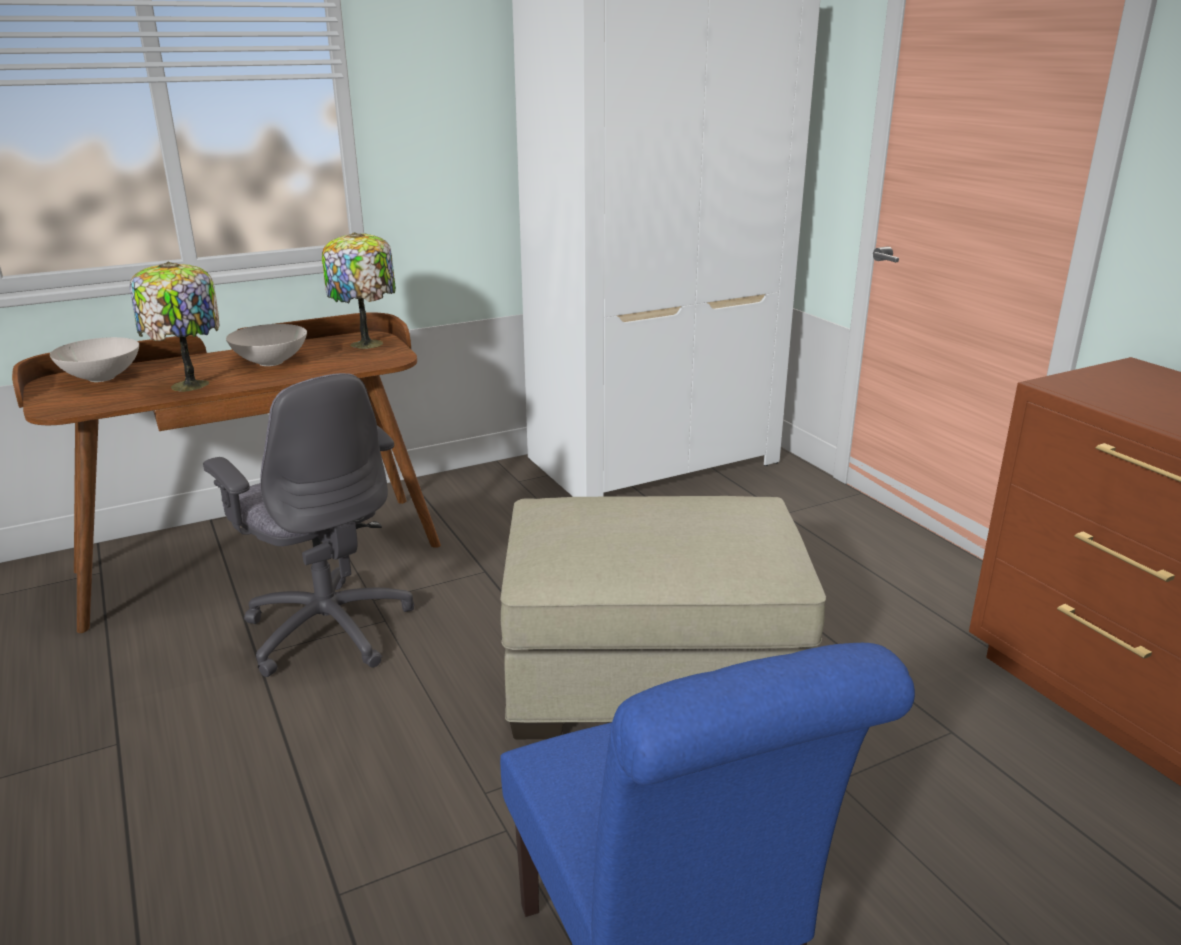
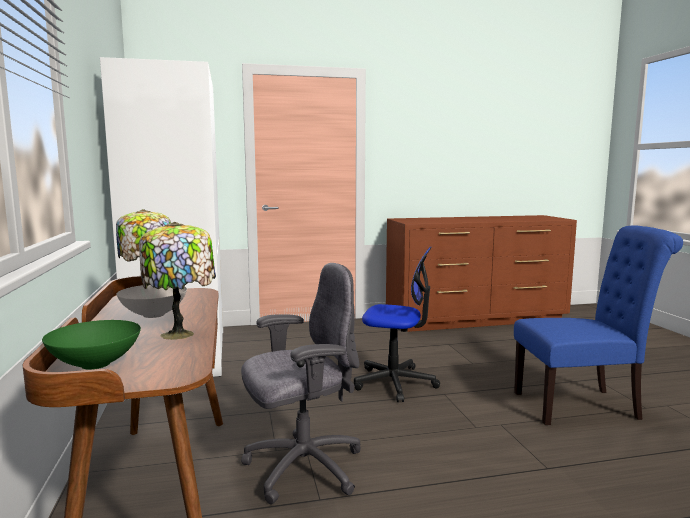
camera: 75 degrees left, 15 degrees down
(102, 377) = (94, 364): white bowl -> green bowl
(649, 673) = (395, 383): beige ottoman -> office chair

